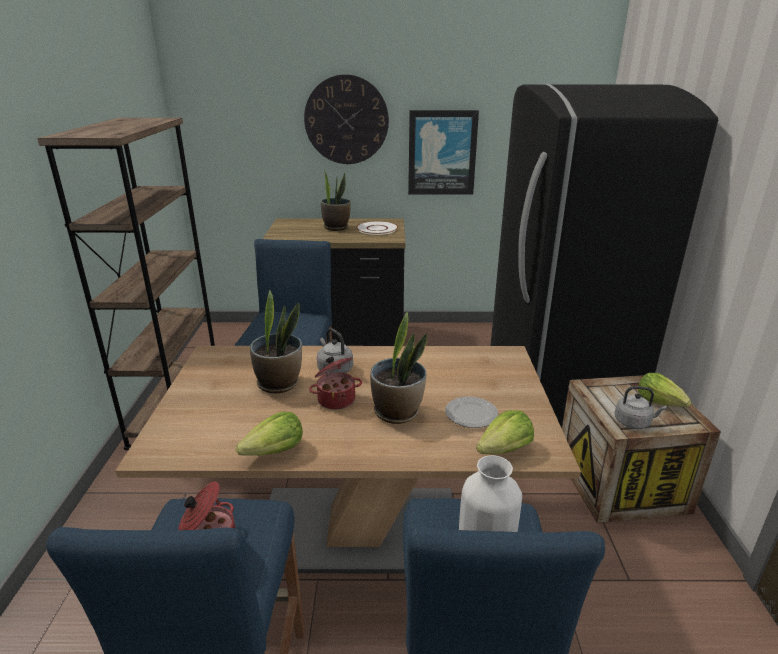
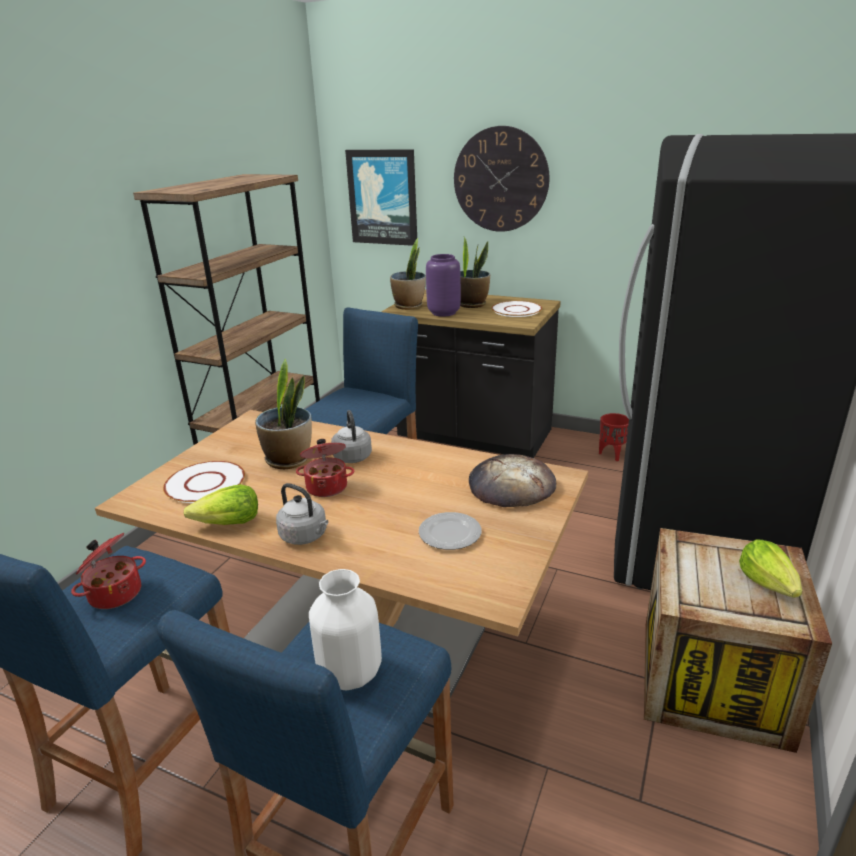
camera: 25 degrees right, 0 degrees up
(217, 421) = (205, 483): none -> white plate
(319, 237) = (443, 313): none -> purple vase
(397, 412) = (374, 513): potted plant -> potted plant (409, 306)
(442, 153) = (613, 222): picture -> picture (383, 197)
(458, 336) = (612, 454): none -> red planter
(482, 368) = (511, 486): none -> bread
(505, 450) = (451, 580): lettuce -> none
(634, 422) = (705, 599): grey kettle -> grey kettle (305, 536)

